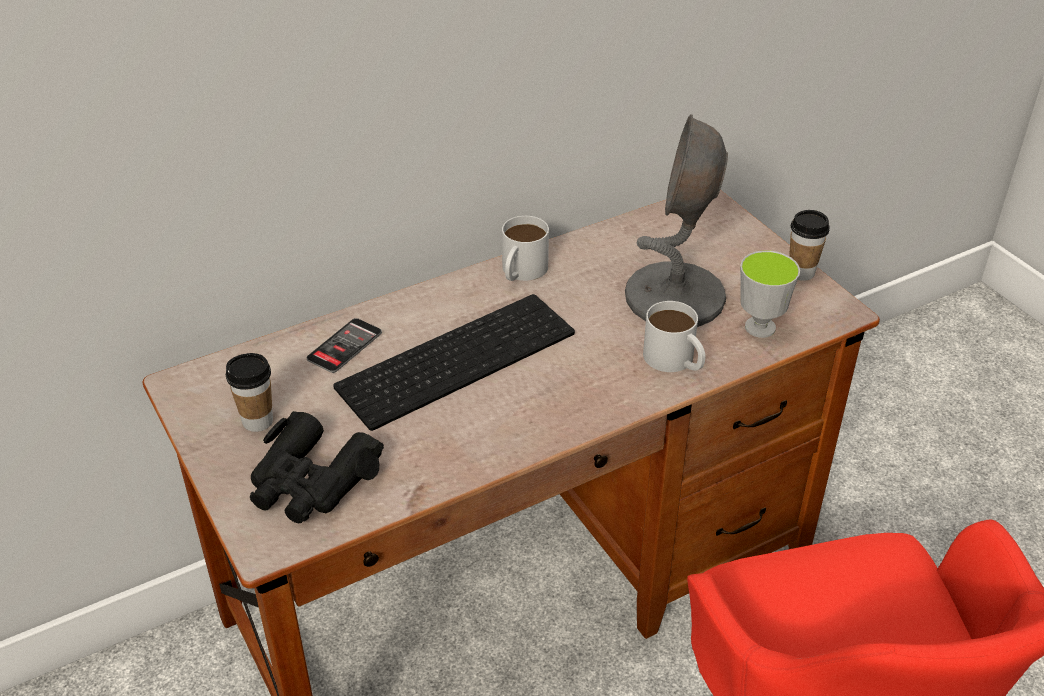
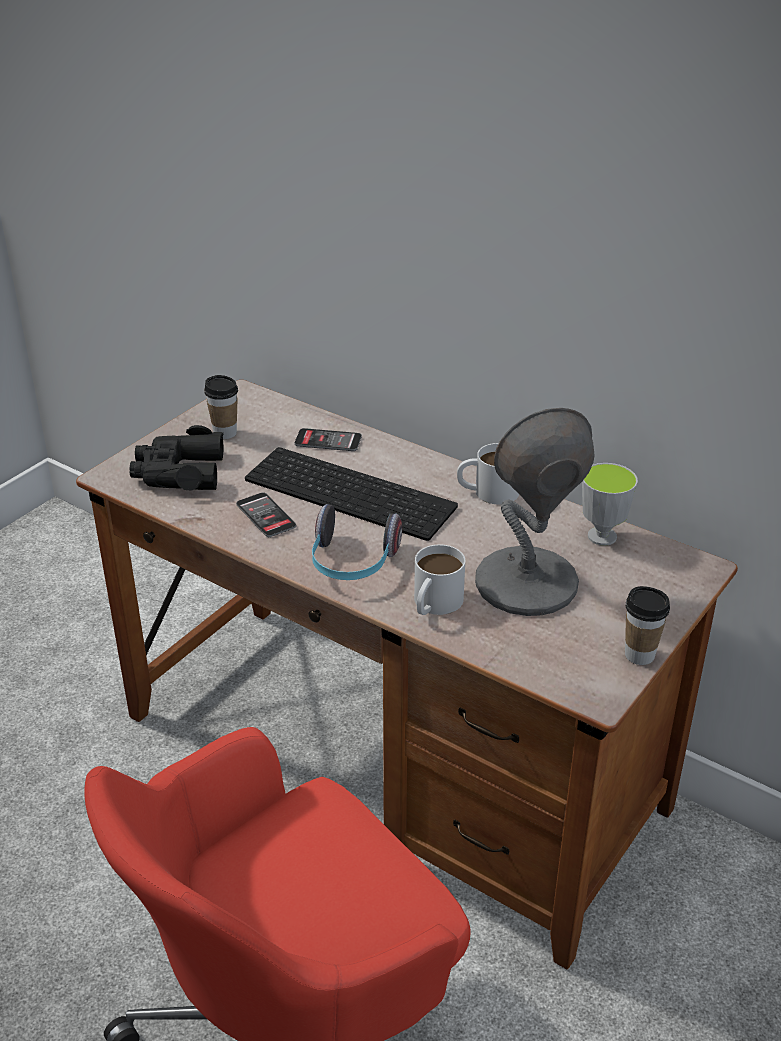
camera: 65 degrees right, 5 degrees down
(453, 432) = (266, 515): none -> phone
(580, 394) = (352, 563): none -> headphones
(760, 327) = (524, 645): cup -> cup (602, 536)

